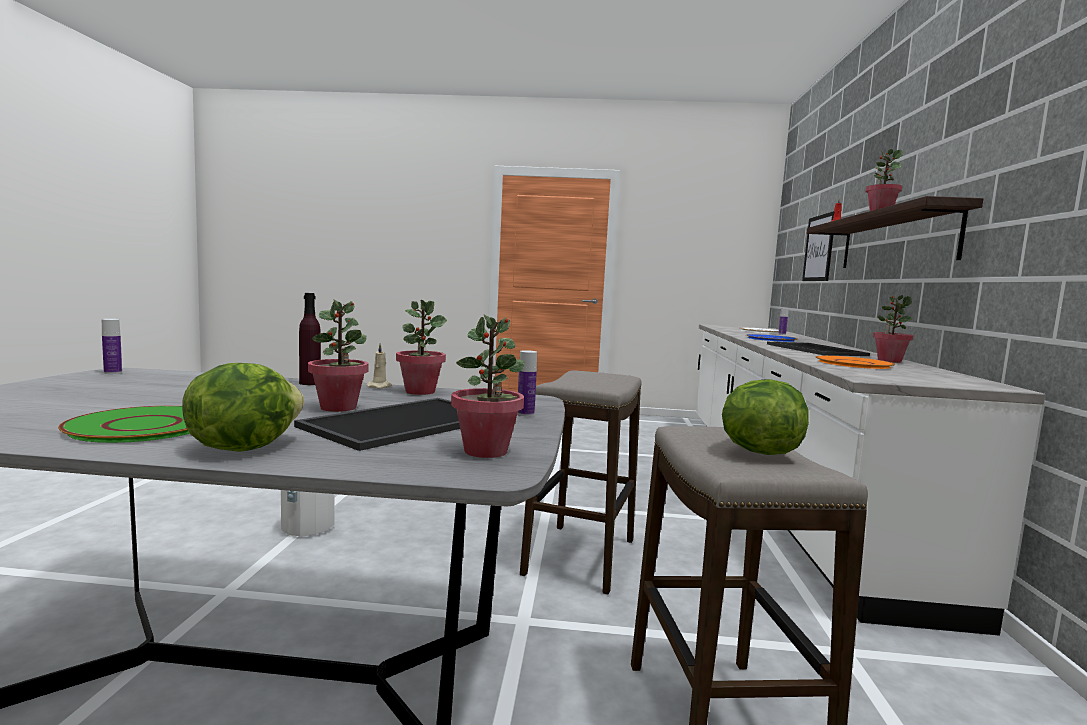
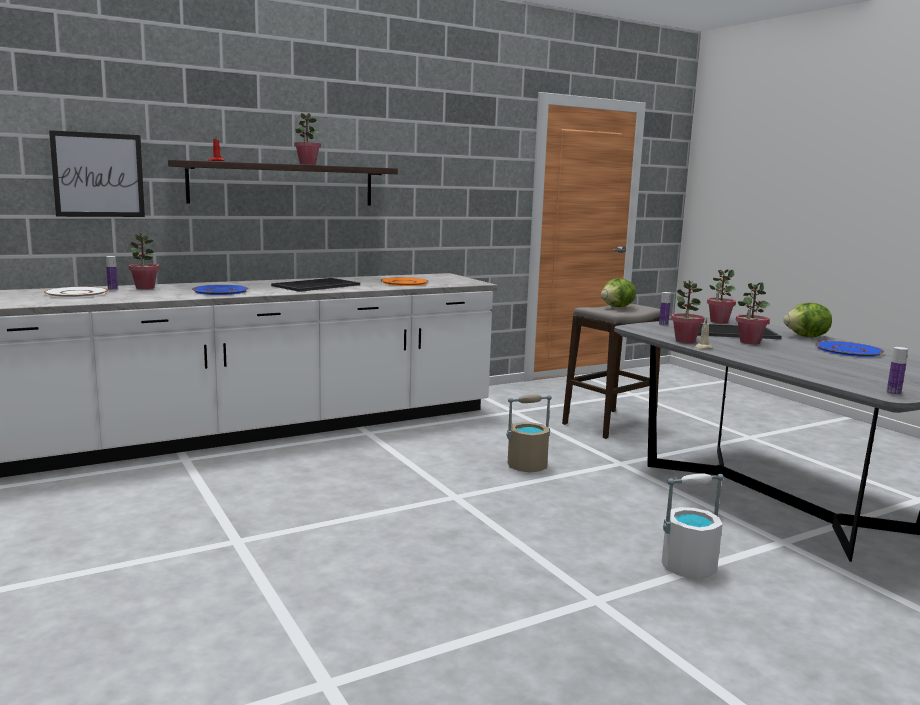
camera: 125 degrees left, 5 degrees up
(142, 426) = (849, 350): green plate -> blue plate
(310, 383) = (745, 358): purple bottle -> none
(581, 557) = (527, 466): stool -> beige bucket
(889, 361) = (357, 279): potted plant -> potted plant (145, 288)

